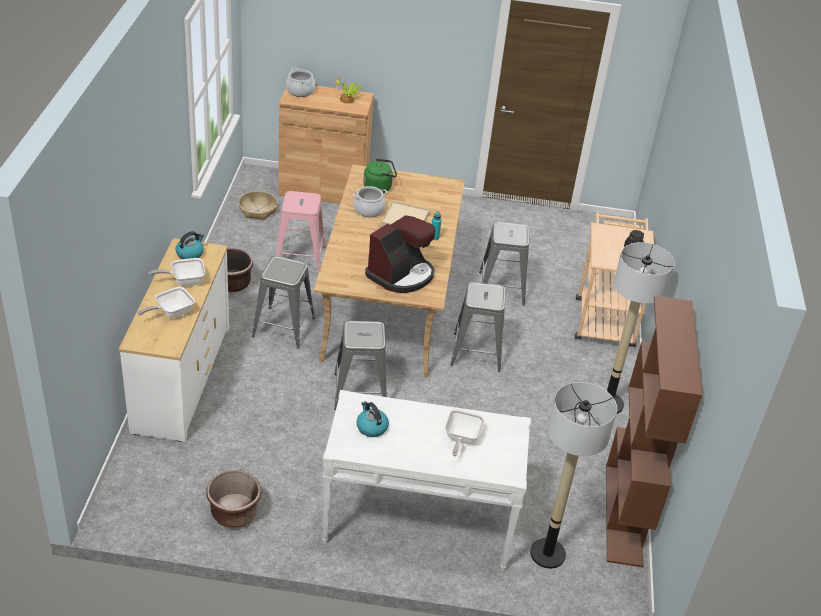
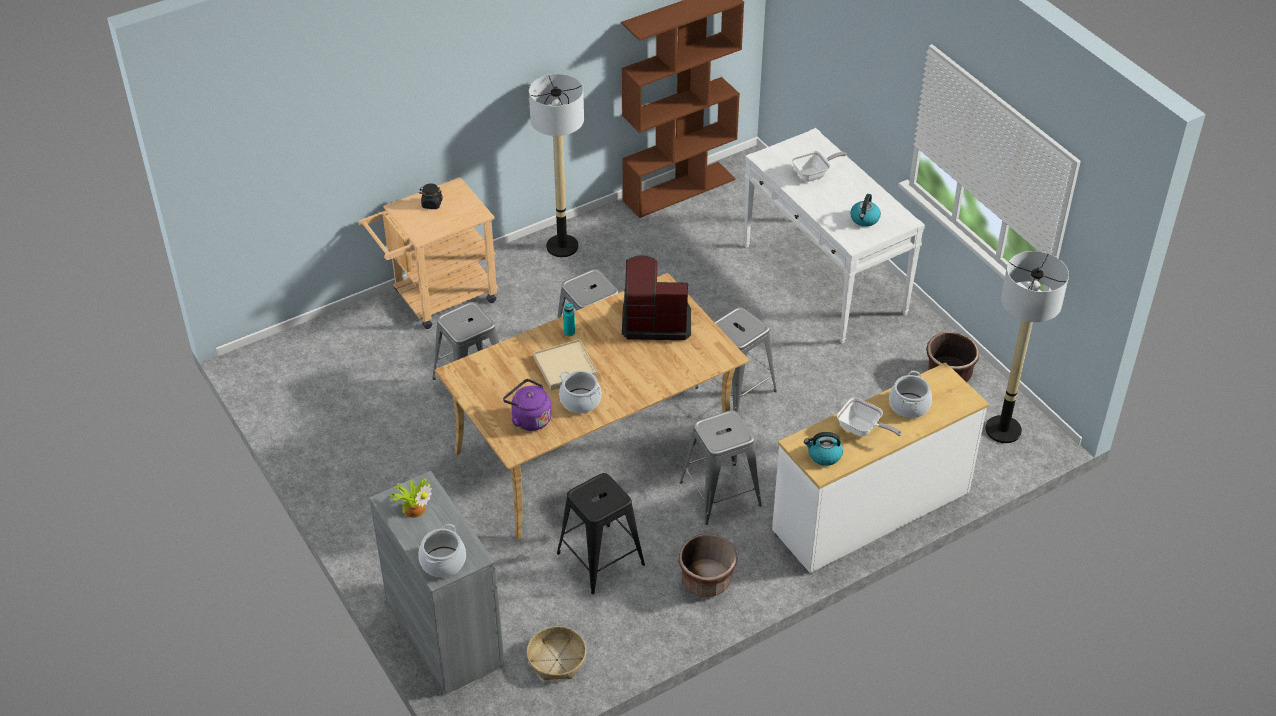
camera: 125 degrees left, 5 degrees up
(171, 313) = (909, 406): frying pan -> cooking pot
(300, 258) = (600, 558): pink stool -> black stool
(323, 189) = (444, 633): brown cabinet -> grey cabinet
(379, 187) = (529, 419): green kettle -> purple kettle
(547, 554) = (765, 207): floor lamp -> floor lamp (1003, 430)

